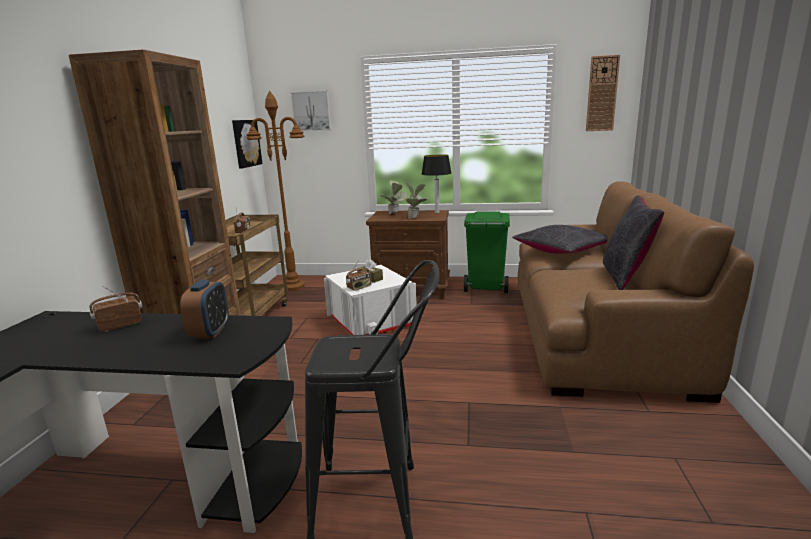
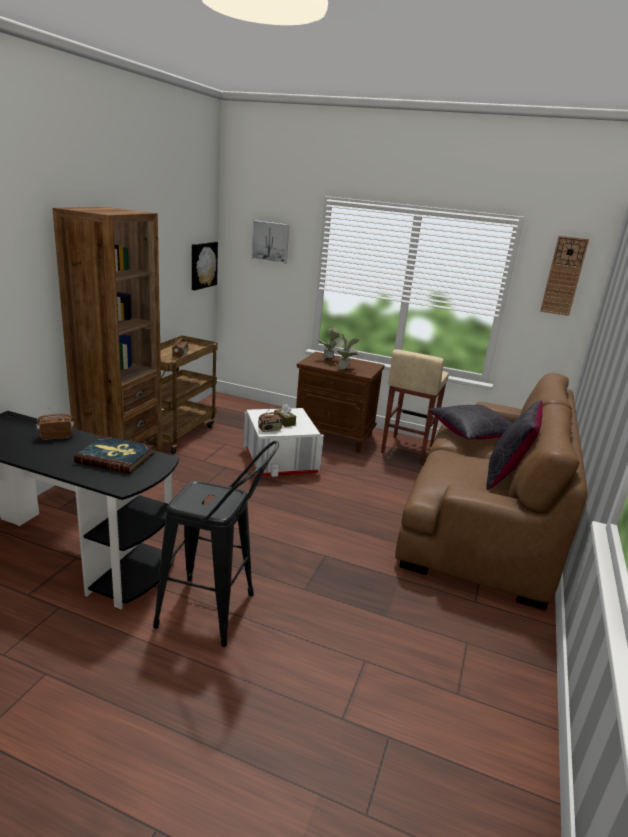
camera: 10 degrees right, 5 degrees up
(210, 332) = (116, 458): alarm clock -> book
(293, 287) = (225, 408): brown floor lamp -> none
(436, 212) = (370, 366): table lamp -> none
(485, 288) = (406, 449): green trash can -> beige stool

